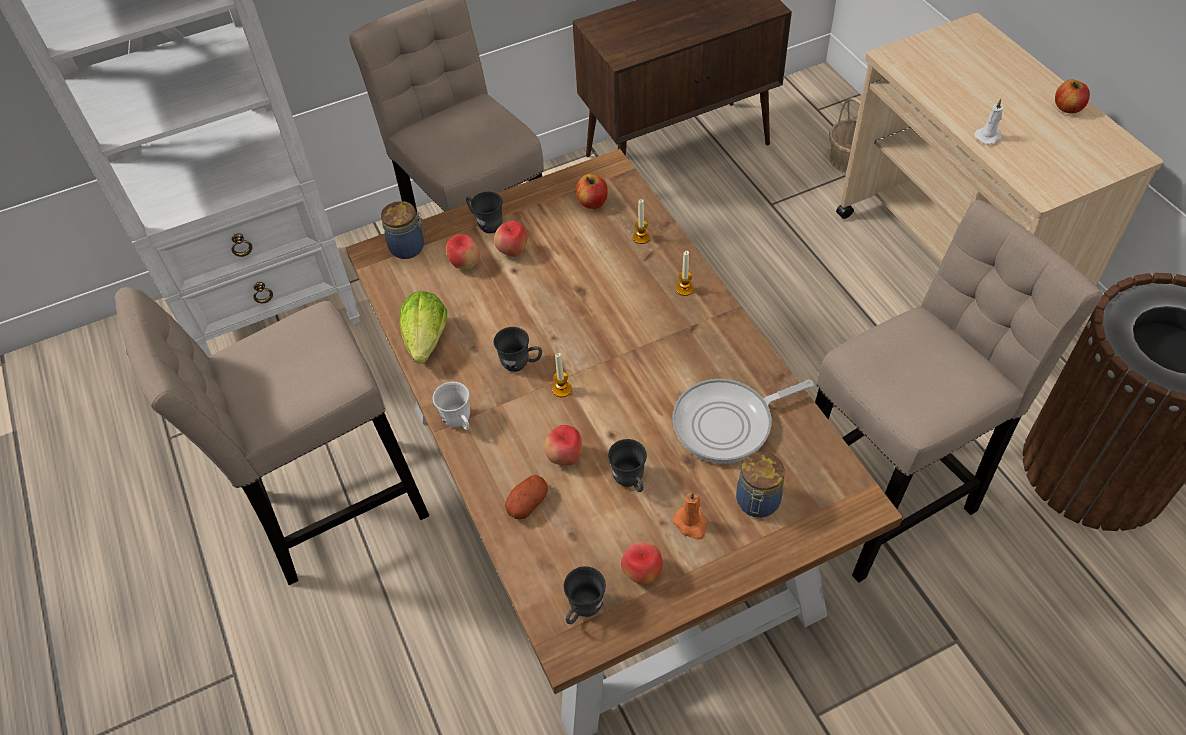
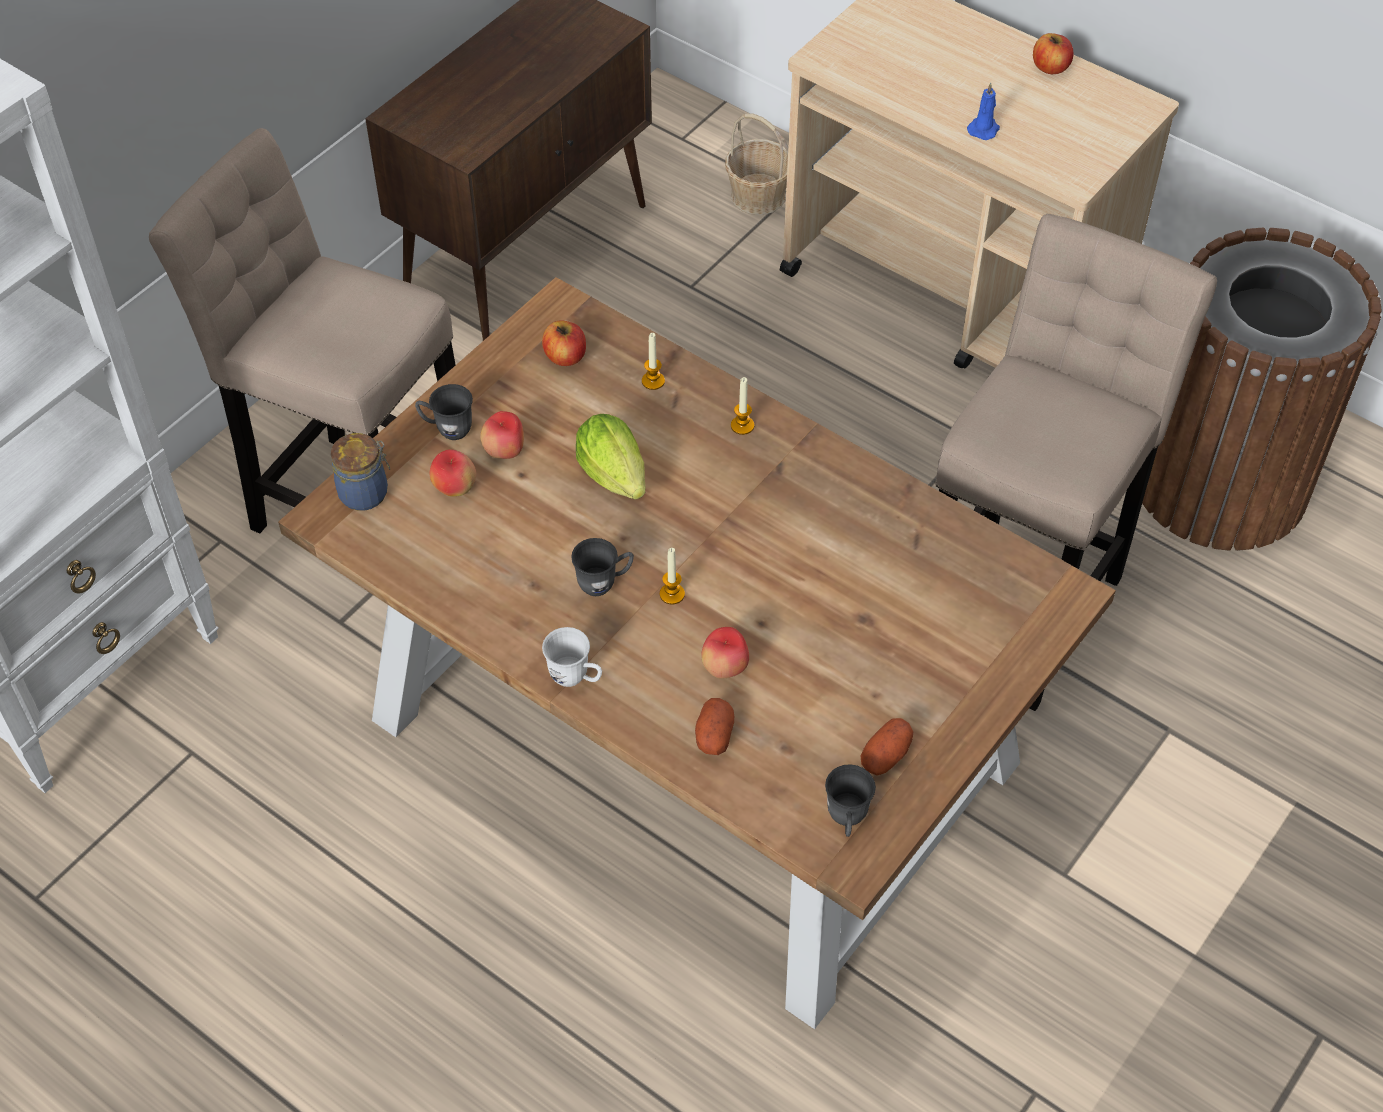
camera: 30 degrees left, 0 degrees up
(331, 511) = (340, 896): beige stool -> none
(426, 344) = (471, 603): lettuce -> lettuce (616, 479)
(631, 482) = (814, 666): grey mug -> none
(642, 573) = (886, 756): apple -> potato
(691, 524) = (907, 684): orange candle -> none
(728, 423) = (882, 561): frying pan -> none
(757, 502) = (962, 634): jar -> none
(988, 136) = (984, 129): white candle -> blue candle

